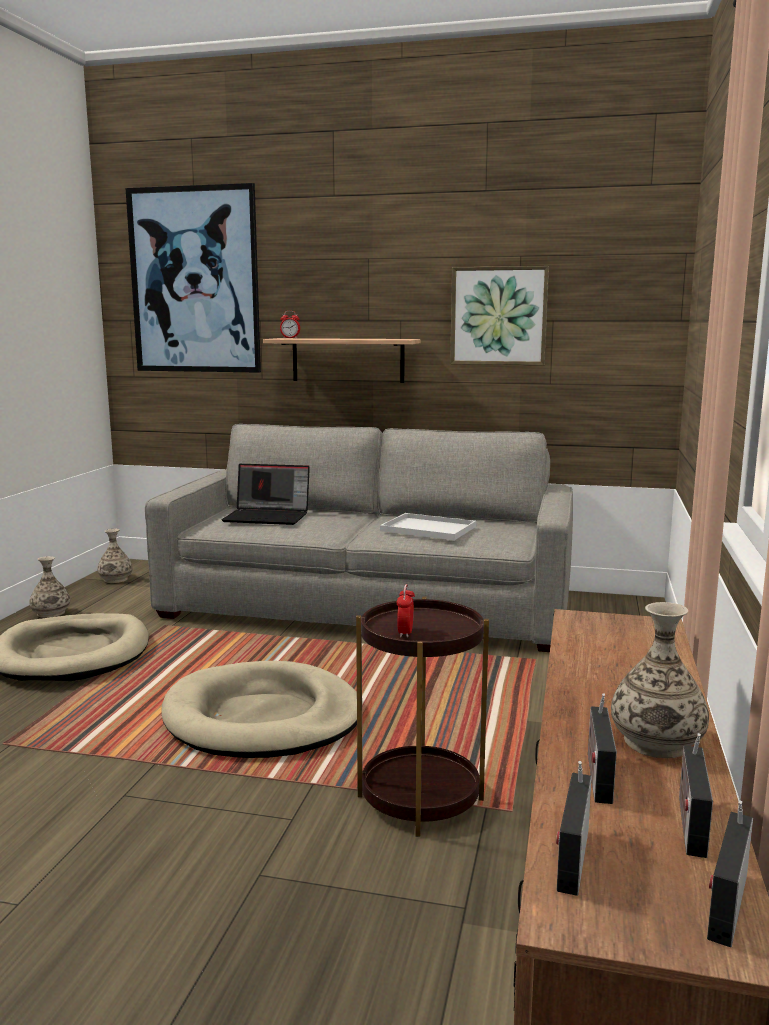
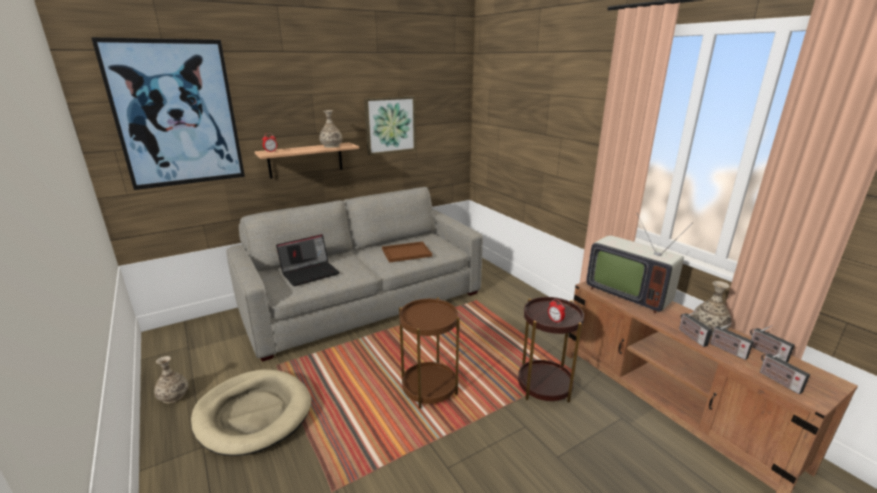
camera: 45 degrees left, 10 degrees up
(115, 579) = (172, 349): vase -> vase (331, 146)
(262, 718) = (429, 388): beige dog bed -> brown side table
(426, 528) = (405, 253): white tray -> brown tray
(626, 648) = (628, 293): none -> television
(726, 902) = (813, 371): radio -> radio (691, 336)

